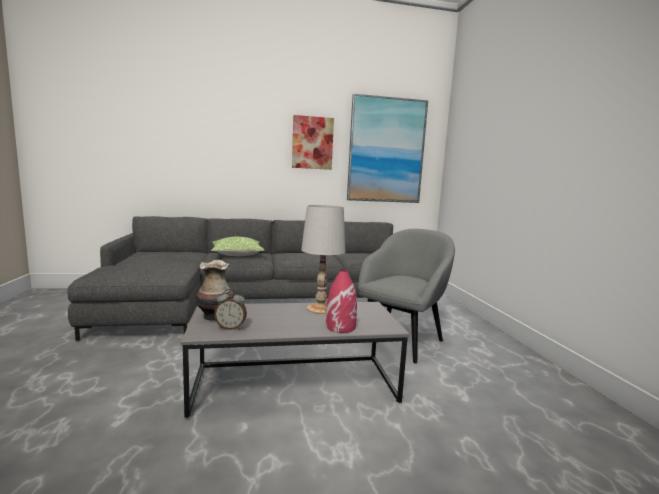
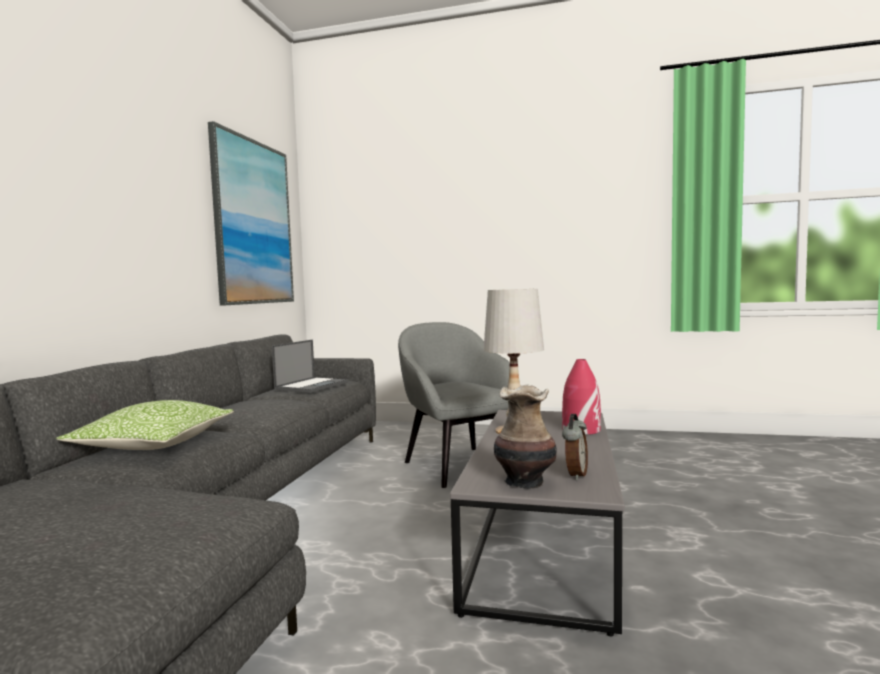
camera: 65 degrees left, 5 degrees down
(312, 143) = (164, 199): picture -> none
(366, 256) = (312, 385): none -> laptop

